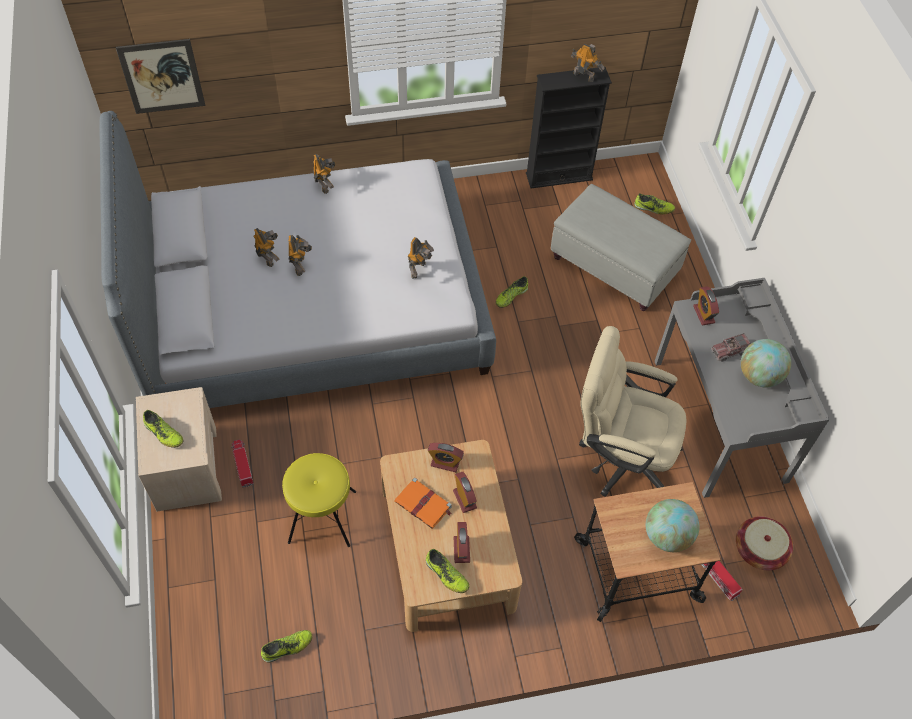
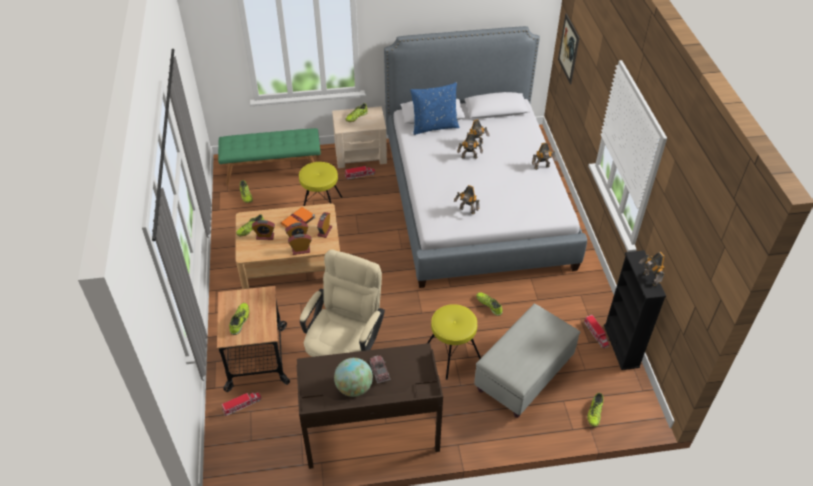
camera: 95 degrees right, 10 degrees down
(217, 610) = (273, 170): none -> green bench
(218, 311) = (434, 126): none -> blue pillow
(545, 196) = (596, 334): none -> toy truck
(584, 76) = (649, 279): toy robot -> toy robot turned 120 degrees clockwise
(595, 337) = (451, 354): none -> yellow stool
(667, 536) = (240, 320): globe -> shoe
(703, 314) = (416, 360): alarm clock -> alarm clock (301, 250)
(720, 419) = (371, 429): grey desk -> brown desk
(759, 550) = (257, 436): basket -> none

